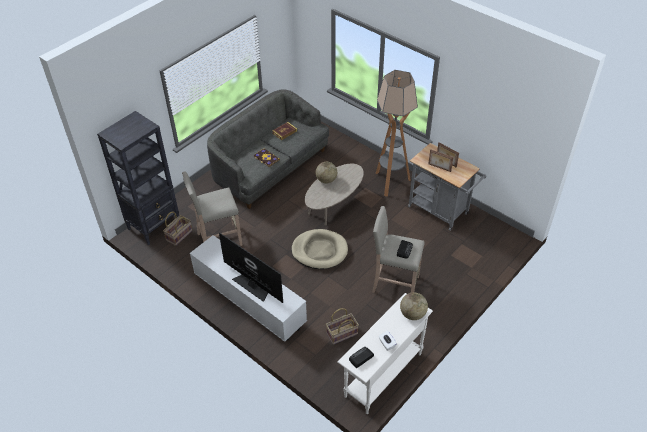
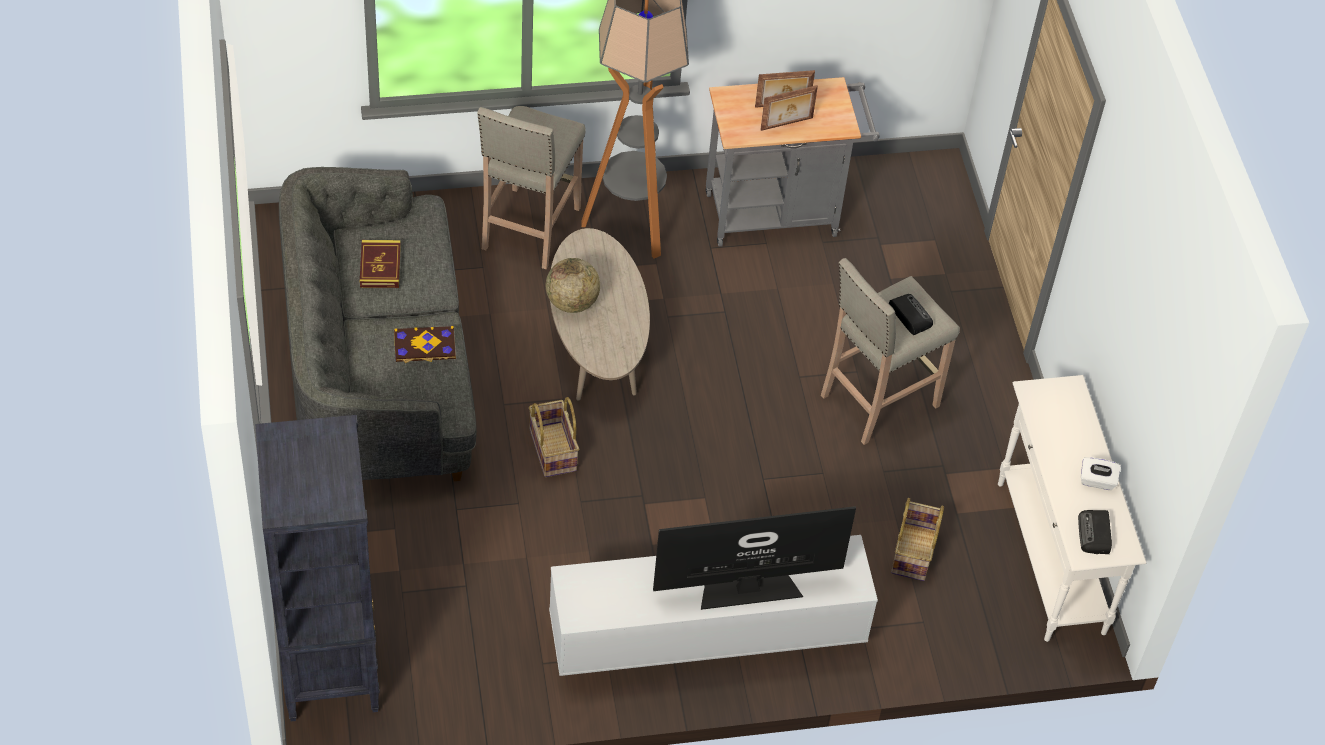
camera: 55 degrees left, 5 degrees up
(179, 235) = (406, 642): basket -> basket (551, 450)
(218, 239) = (490, 584): beige stool -> beige stool (529, 229)
(319, 251) = (690, 448): beige dog bed -> none
(412, 314) = (1067, 405): globe -> none

